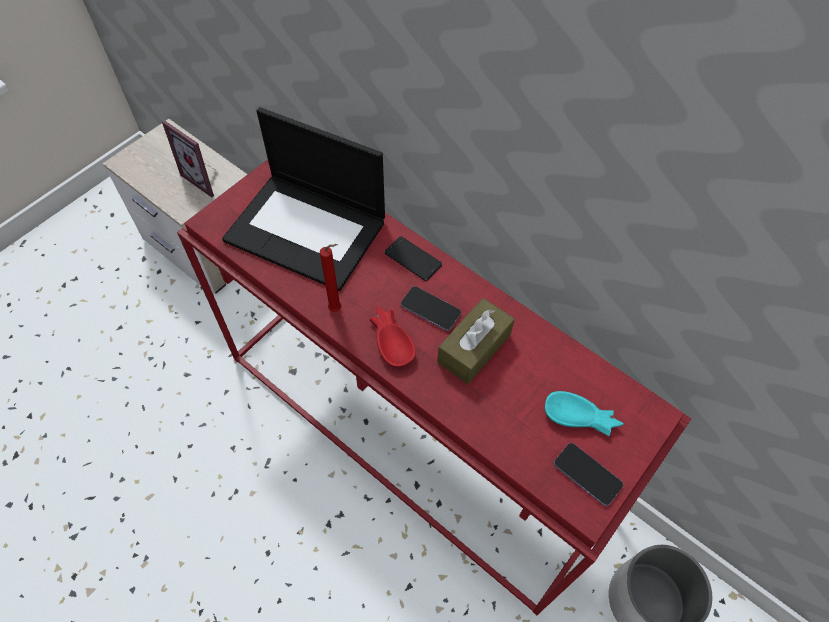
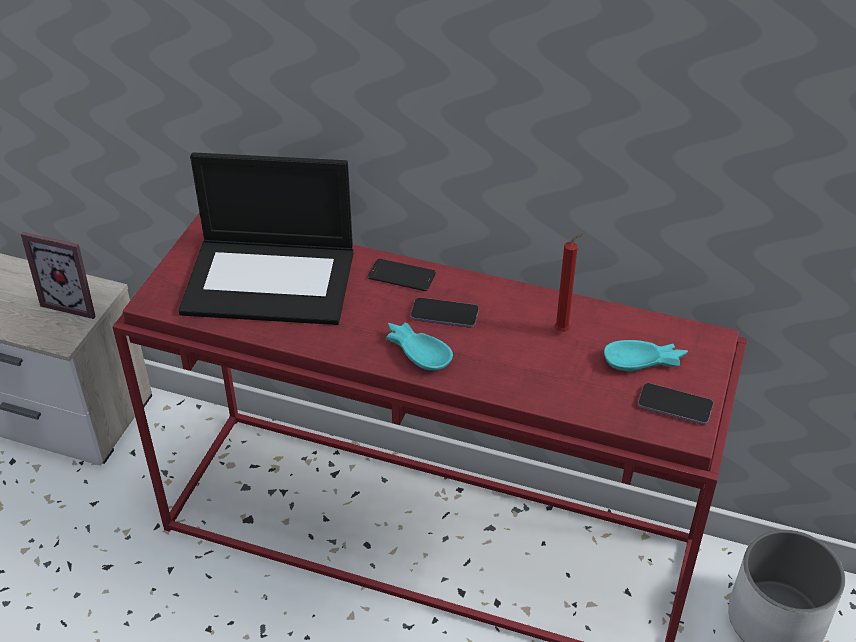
camera: 20 degrees left, 15 degrees down
(337, 309) = (344, 341): red candle -> red candle (564, 331)
(392, 339) = (418, 350): red bowl -> turquoise bowl
(474, 348) = (508, 335): brown tissue box -> none

